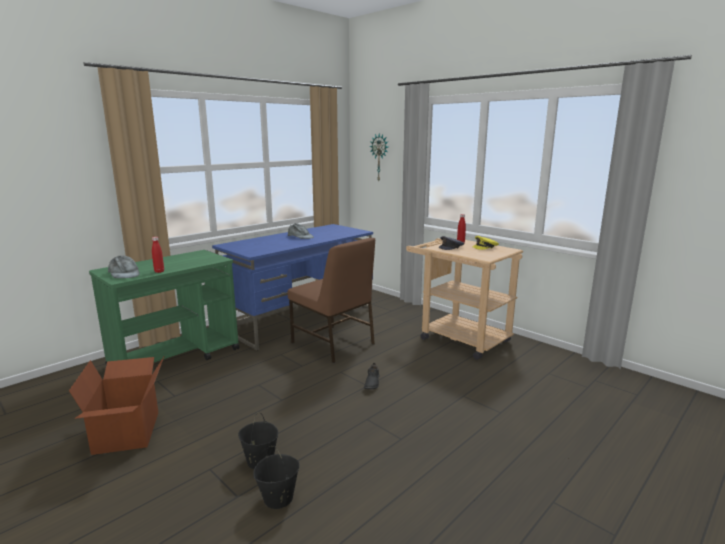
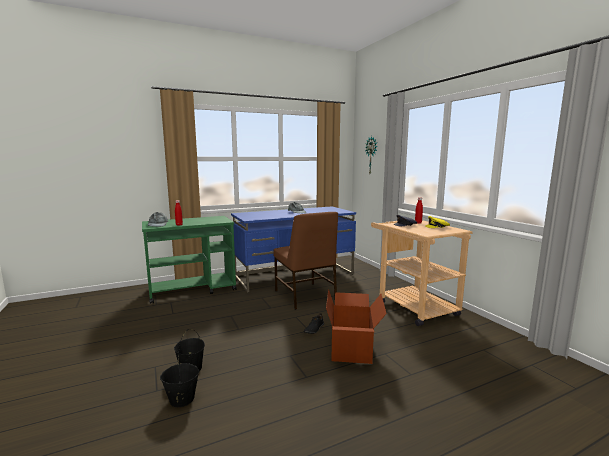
camera: 20 degrees right, 5 degrees down
(128, 432) = (128, 331): cardboard box -> cardboard box (352, 349)

